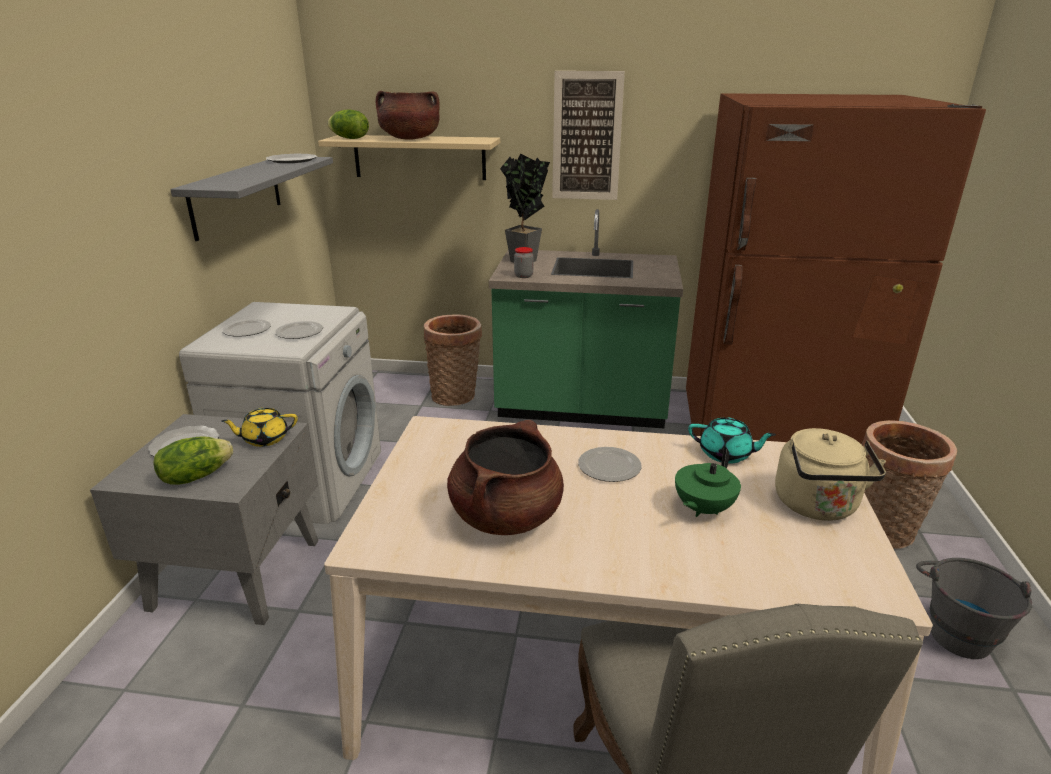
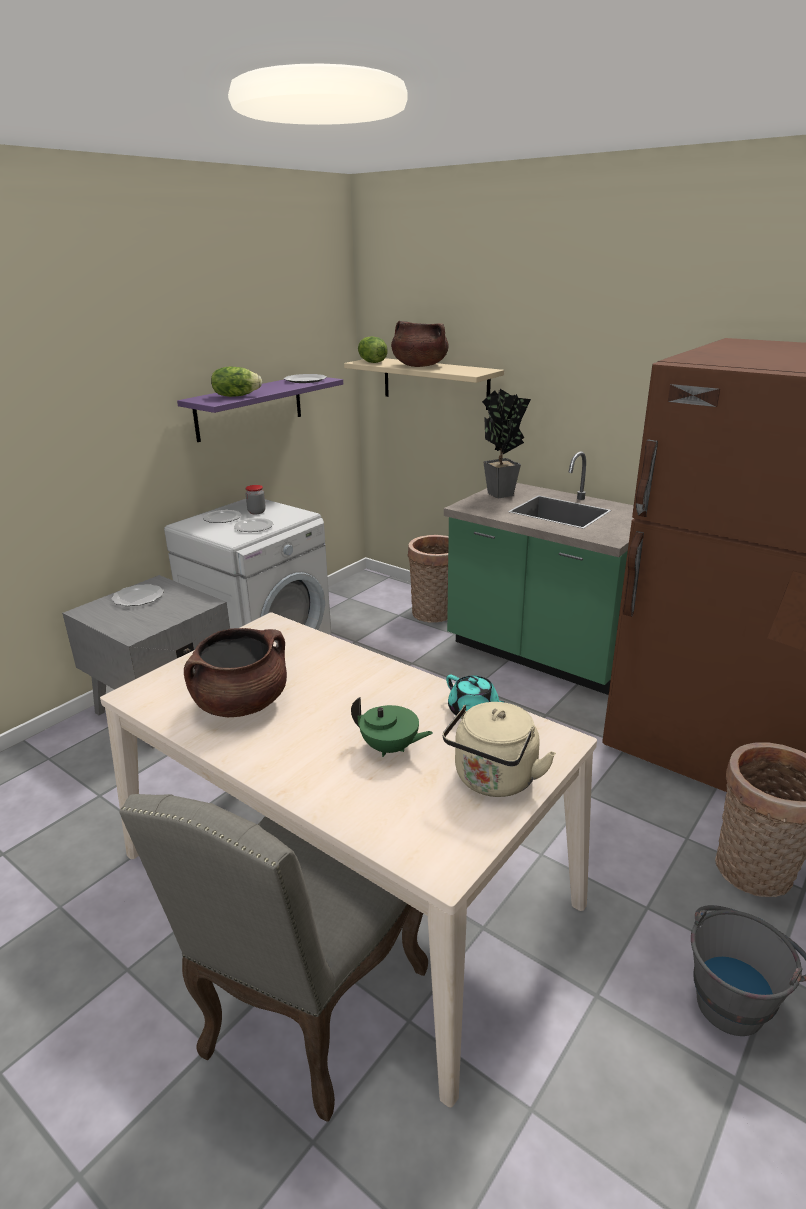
camera: 30 degrees right, 0 degrees up
(195, 476) = (123, 621): lettuce -> lettuce (236, 396)
(236, 196) = (249, 407): grey shelf -> purple shelf
(264, 439) = (187, 606): yellow teapot -> none
(523, 276) = (480, 509): jar -> jar (256, 512)
(587, 137) = (584, 375): picture -> none
(608, 466) = (362, 691): plate -> none
(702, 509) = (390, 748): green teapot -> green teapot turned 135 degrees counterclockwise

